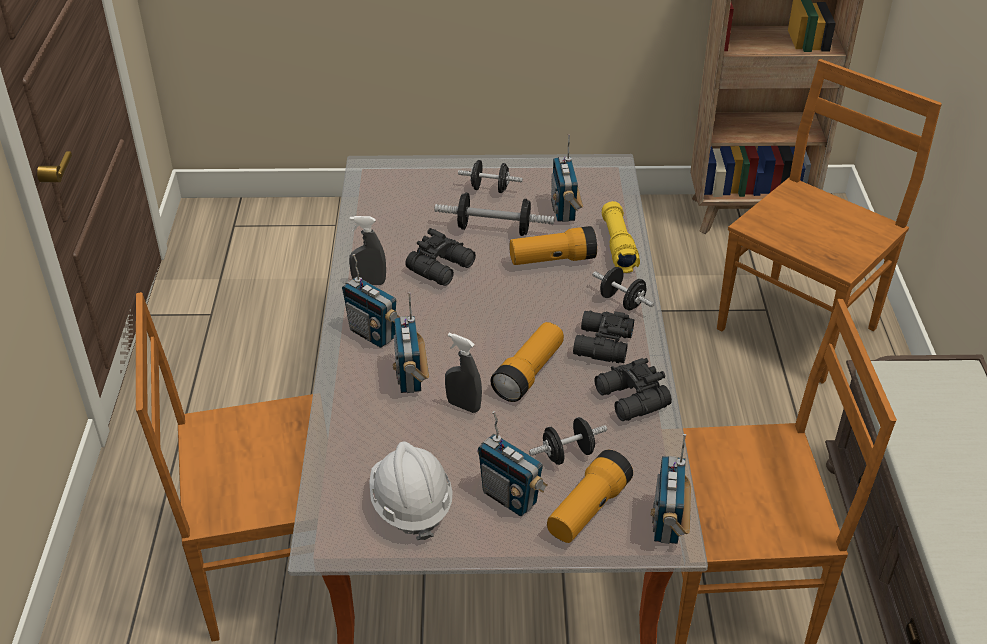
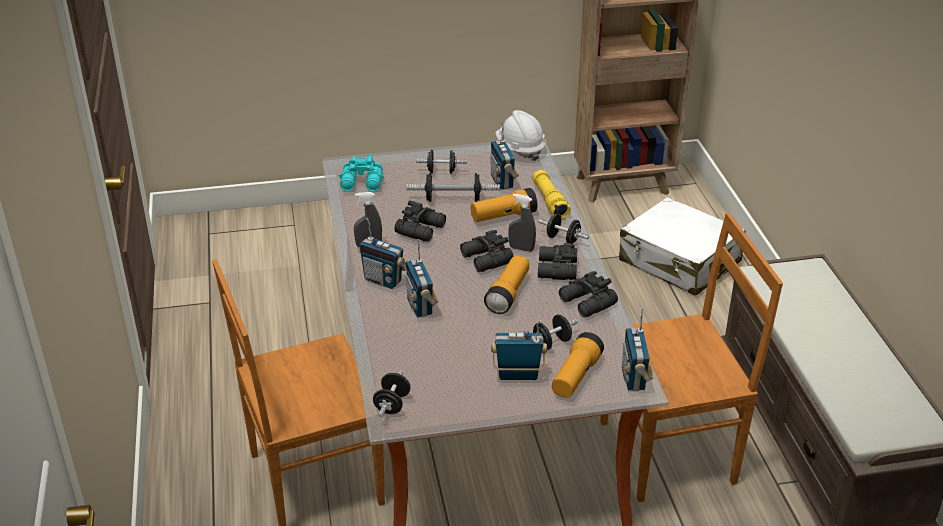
camera: 10 degrees left, 5 degrees down
(332, 519) = (392, 404): none -> black dumbbell
(386, 195) = (362, 183): none -> turquoise binoculars
(411, 504) = (447, 388): white hard hat -> white hard hat (520, 149)
(463, 406) = (466, 320): grey spray bottle -> grey spray bottle (521, 248)
(510, 497) = (518, 375): radio -> radio turned 150 degrees clockwise
(513, 320) = (486, 260): none -> black binoculars
(799, 326) = (679, 262): brown chair -> white suitcase

